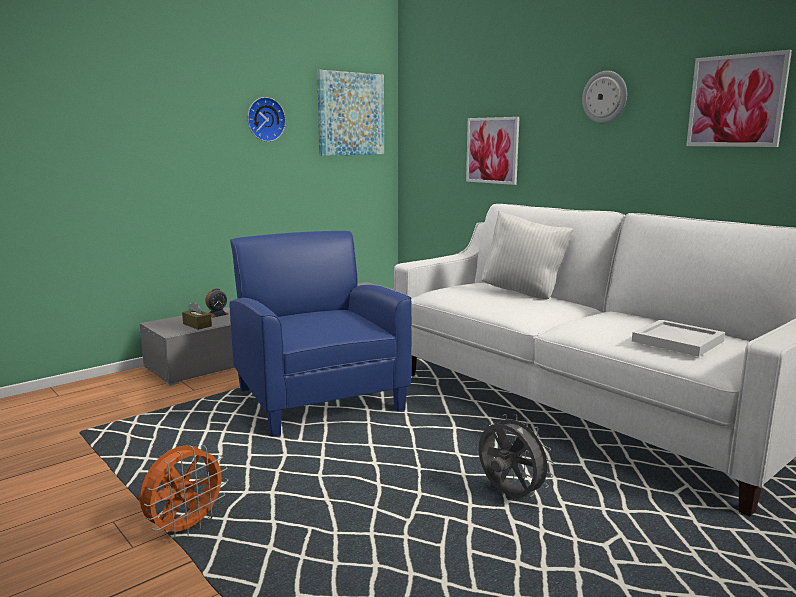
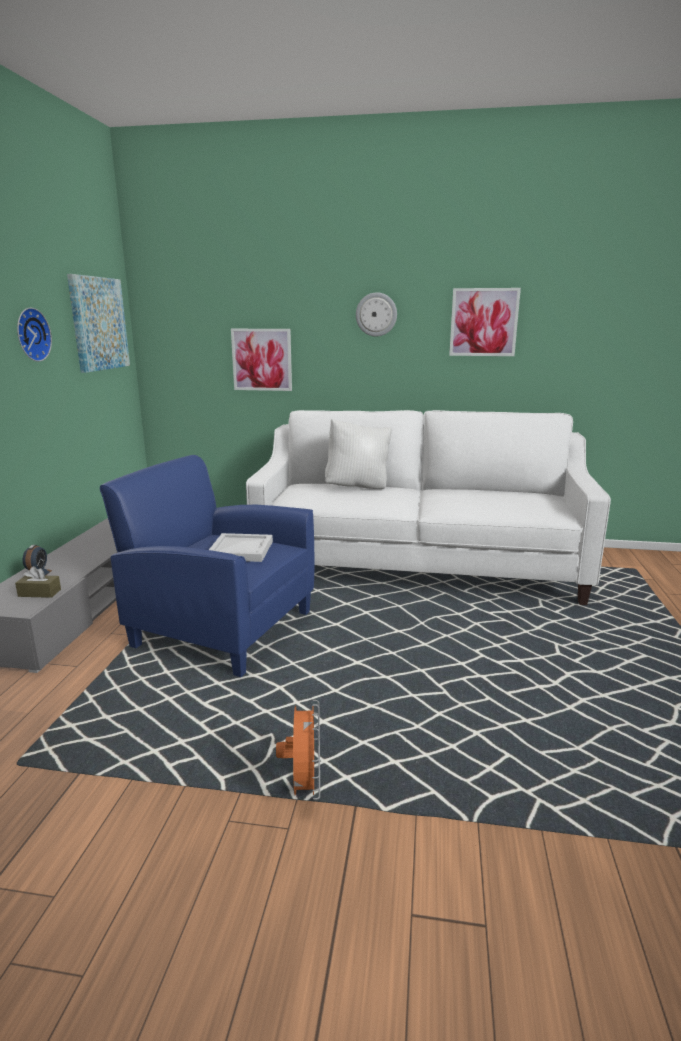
camera: 40 degrees left, 5 degrees up
(509, 495) = (470, 646): grey fan -> none
(679, 341) = (518, 502): white tray -> white tray (242, 550)

